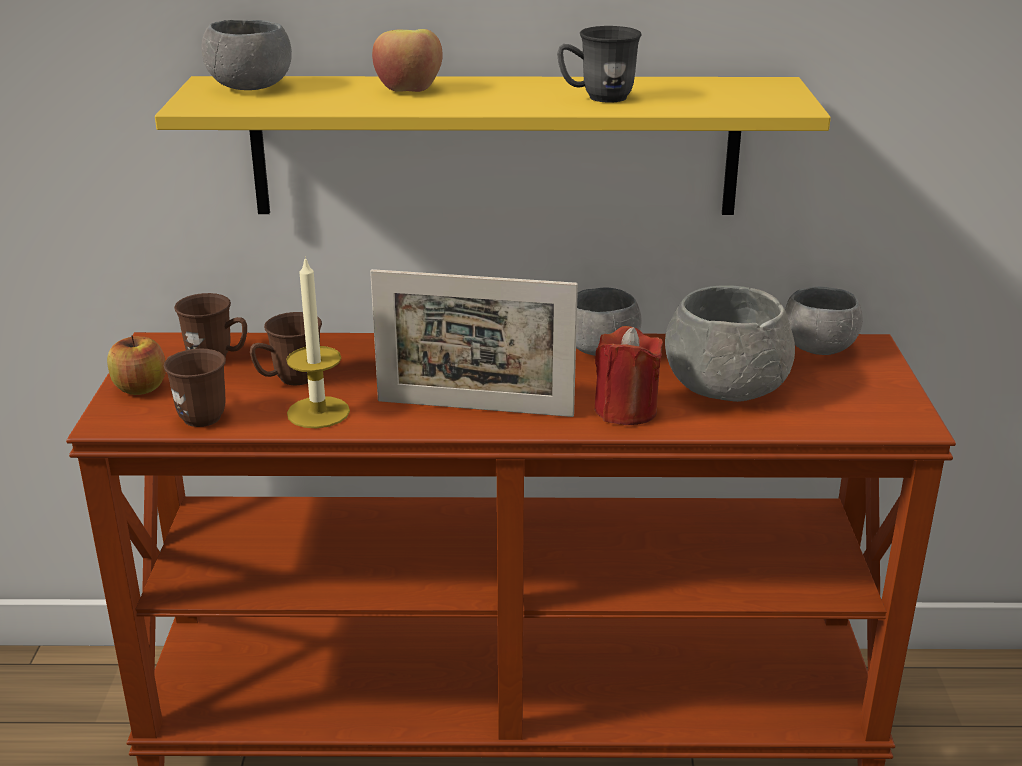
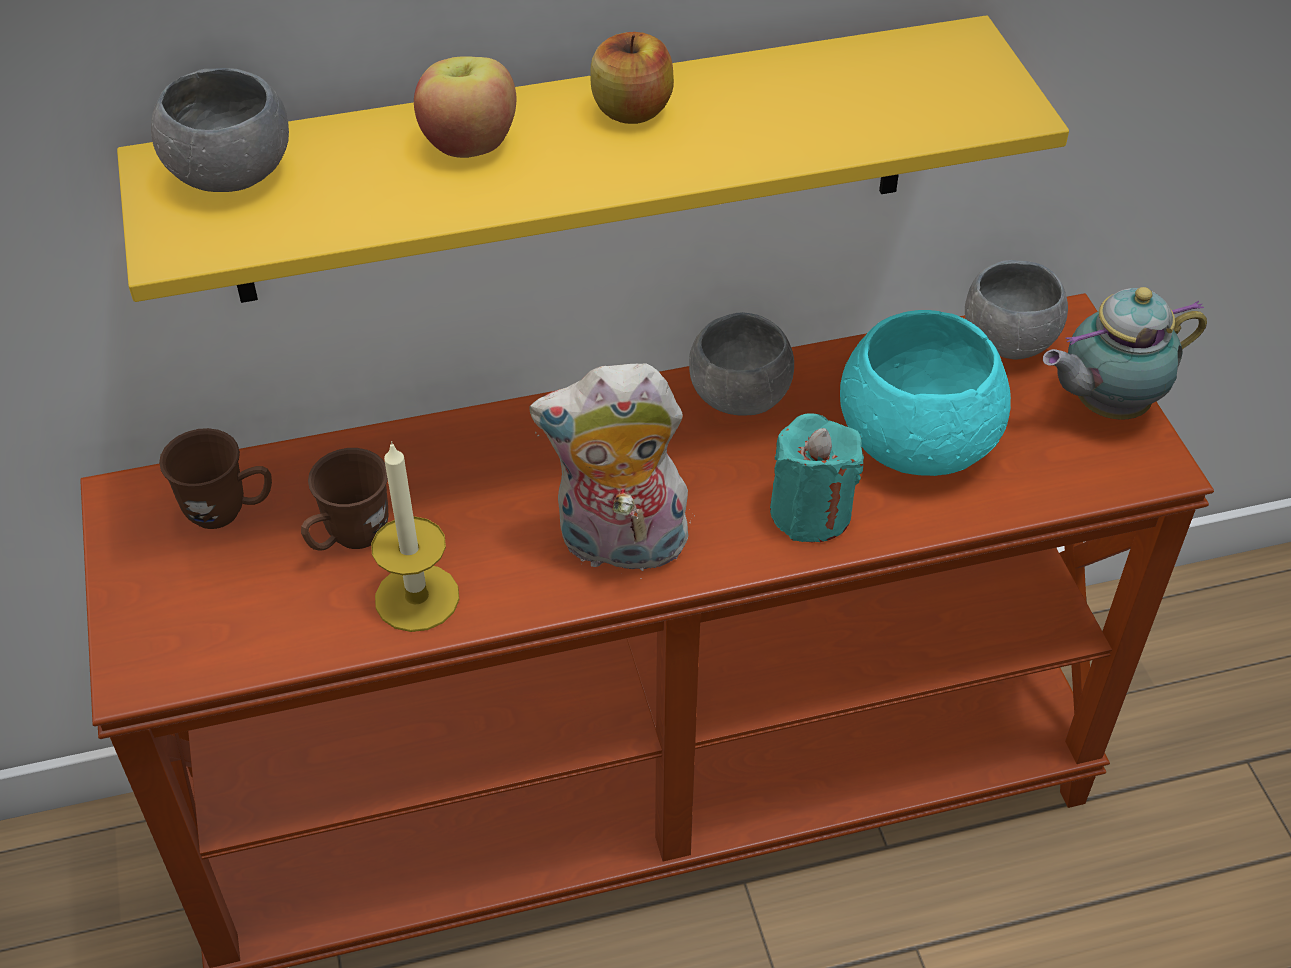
camera: 15 degrees left, 20 degrees up
(140, 388) = (148, 597): apple -> apple (632, 110)
(196, 414) = (251, 635): brown mug -> none
(474, 408) = (619, 547): picture frame -> plush toy
(597, 97) = (745, 126): grey mug -> none
(625, 410) = (811, 512): red candle -> turquoise candle
(725, 385) = (917, 438): grey bowl -> turquoise bowl
(881, 388) = (1104, 406): none -> teapot

